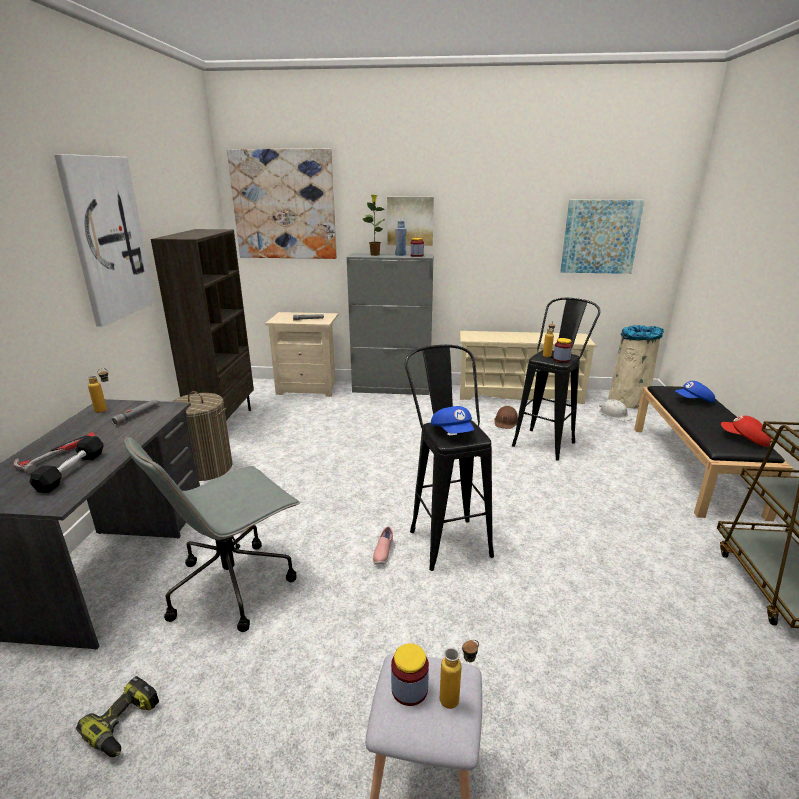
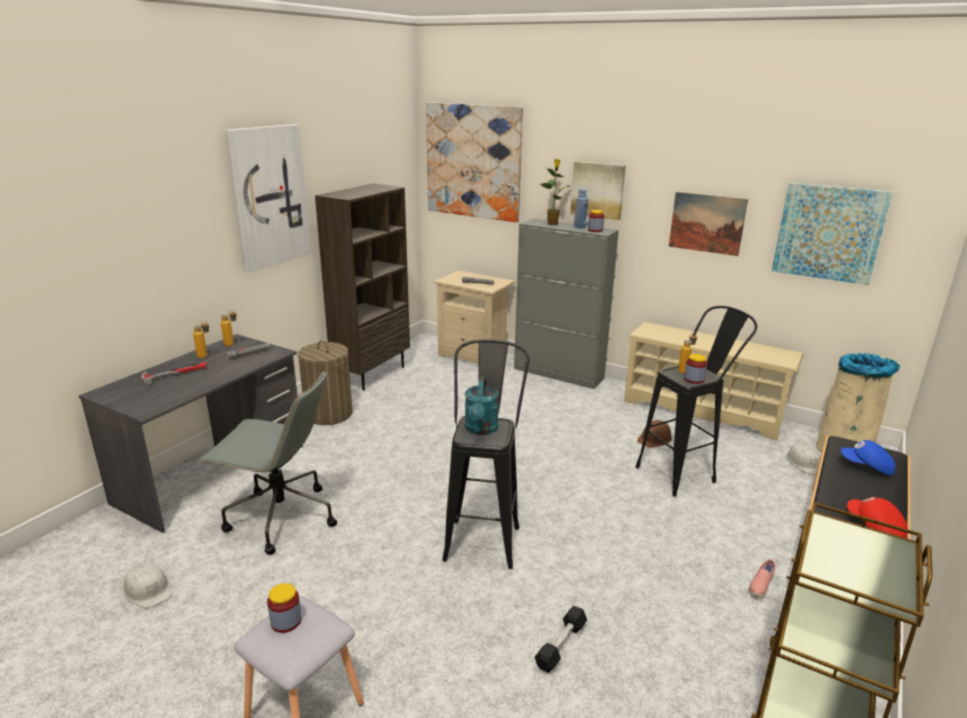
camera: 25 degrees right, 0 degrees up
(71, 471) = (172, 390): black dumbbell -> black dumbbell (561, 645)
(125, 724) = (148, 589): power drill -> white hard hat
(233, 584) = (280, 518): grey office chair -> grey office chair turned 150 degrees counterclockwise
(383, 553) = (414, 532): pink shoe -> pink shoe (760, 586)
(453, 432) = (481, 430): blue cap -> turquoise watering can
(457, 699) = (311, 641): bottle -> bottle (206, 357)
(506, 240) = (707, 223): none -> picture

